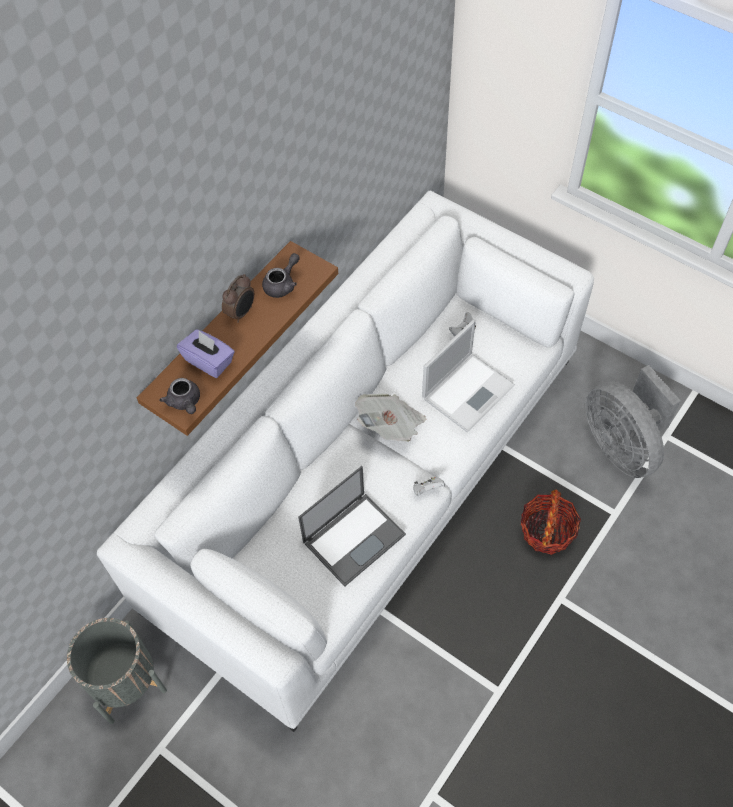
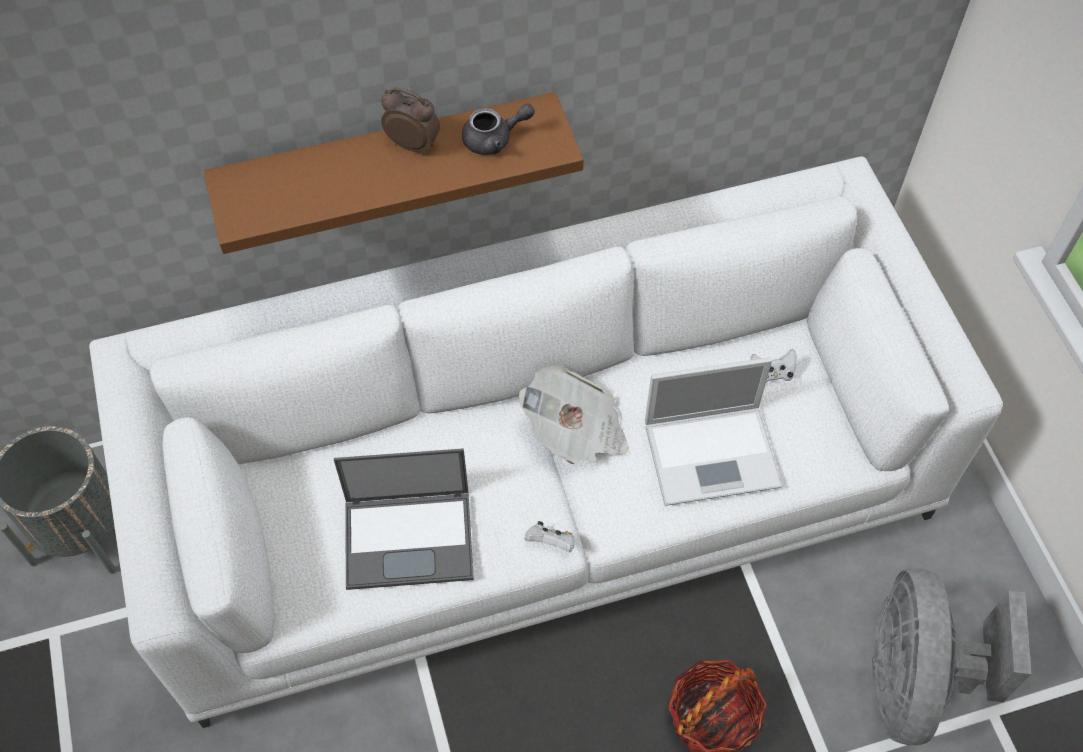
camera: 35 degrees right, 0 degrees up
(185, 402) = (249, 210): grey teapot -> none
(209, 361) = (322, 179): purple tissue box -> none
(241, 313) = (413, 144): alarm clock -> alarm clock turned 135 degrees counterclockwise

